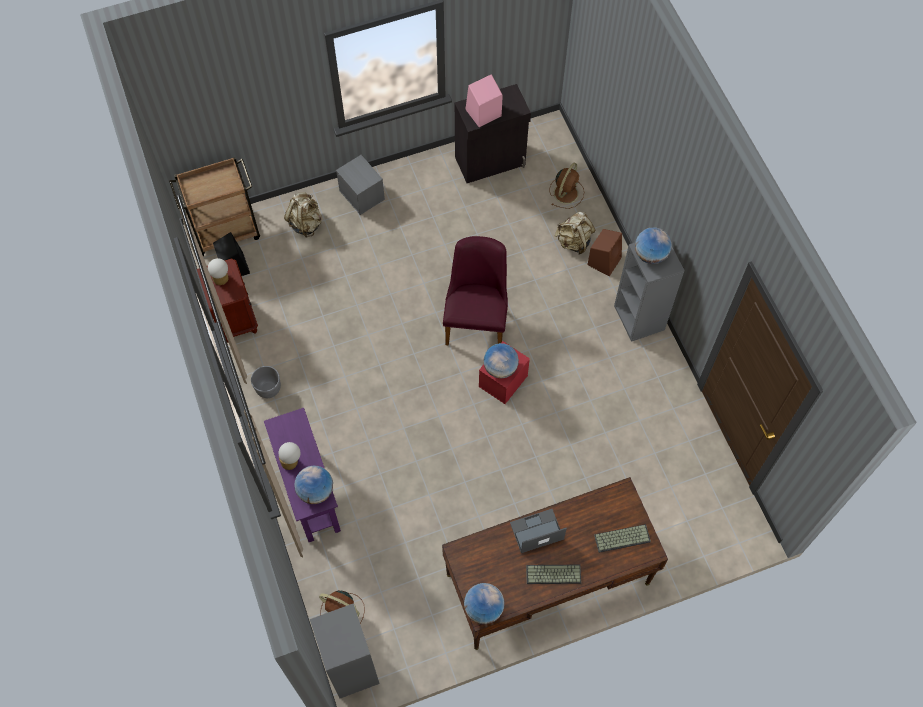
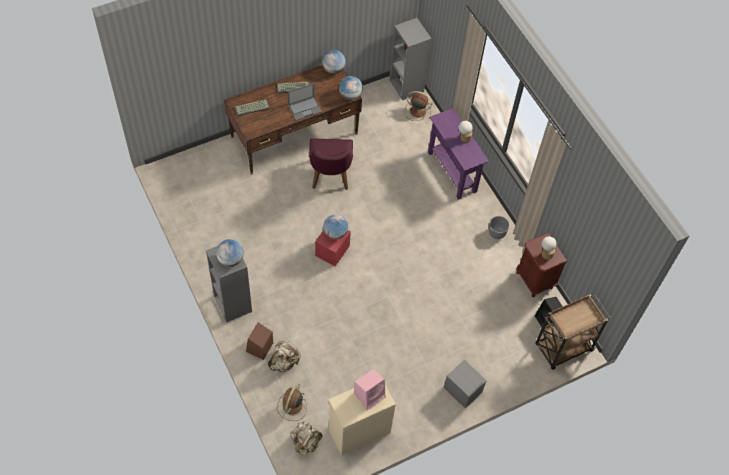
camera: 170 degrees right, 5 degrees down
(306, 223) = (502, 360): beige backpack -> beige backpack (305, 442)
(315, 491) = (445, 123): globe -> globe (350, 95)
(477, 320) = (356, 293): purple chair -> purple chair (330, 178)
(491, 162) = (358, 431): black cabinet -> beige cabinet

